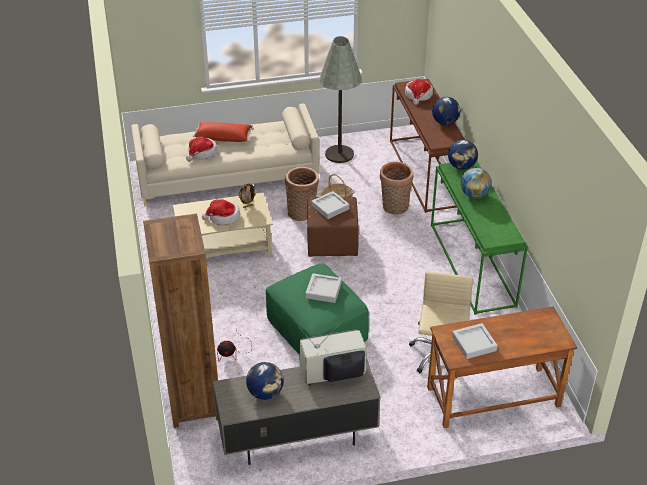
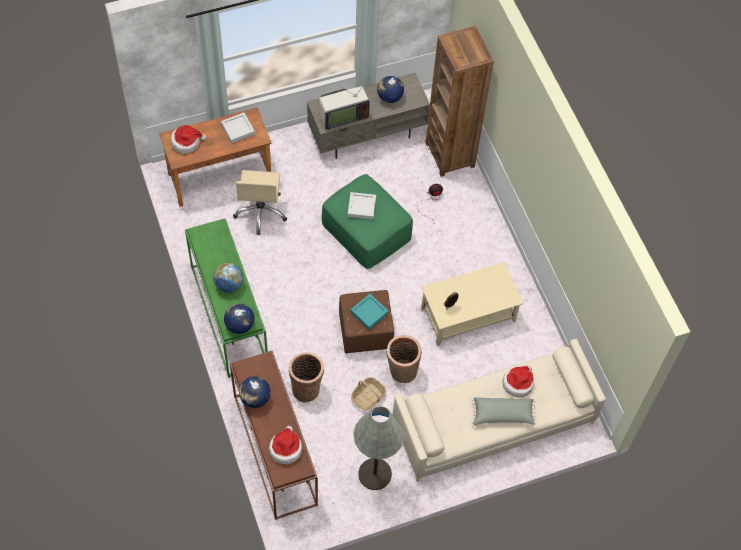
camera: 170 degrees right, 20 degrees up
(223, 217) = (469, 289): hat -> hat (186, 142)
(224, 137) = (502, 415): red pillow -> grey pillow
(330, 207) = (369, 313): grey tray -> turquoise tray

